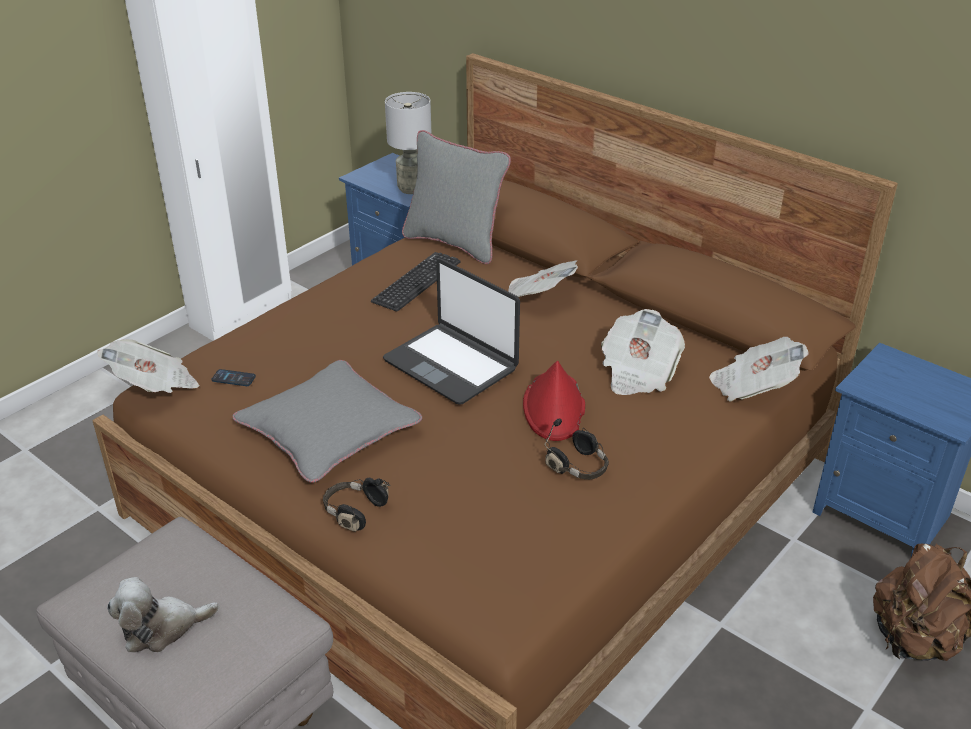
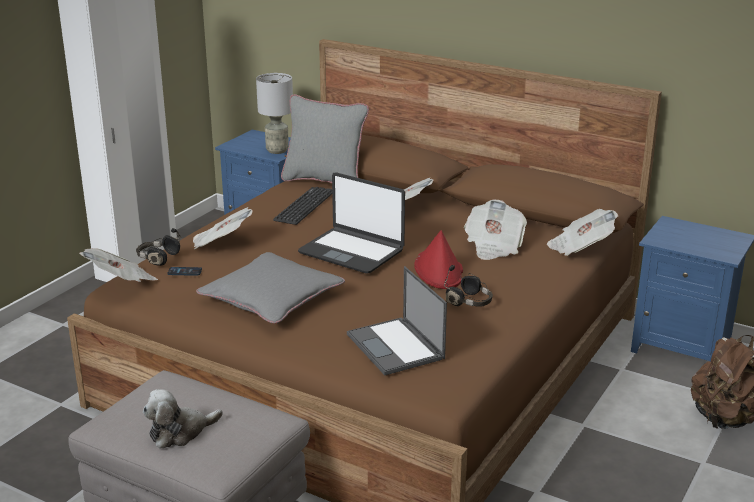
camera: 10 degrees left, 10 degrees down
(296, 334) = (221, 244): none -> newspaper
(354, 511) = (311, 341): black headphones -> black headphones (158, 258)
(459, 535) = (396, 347): none -> laptop

